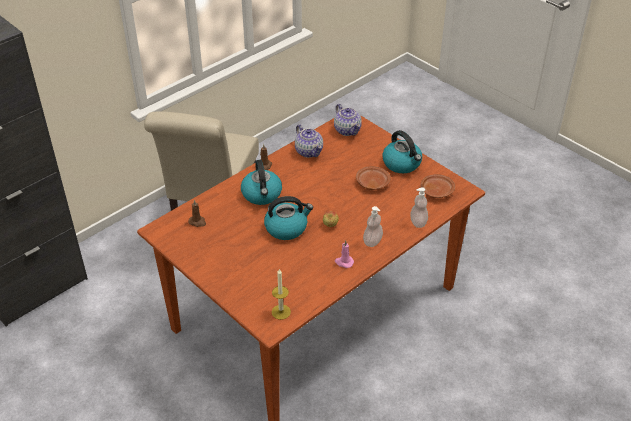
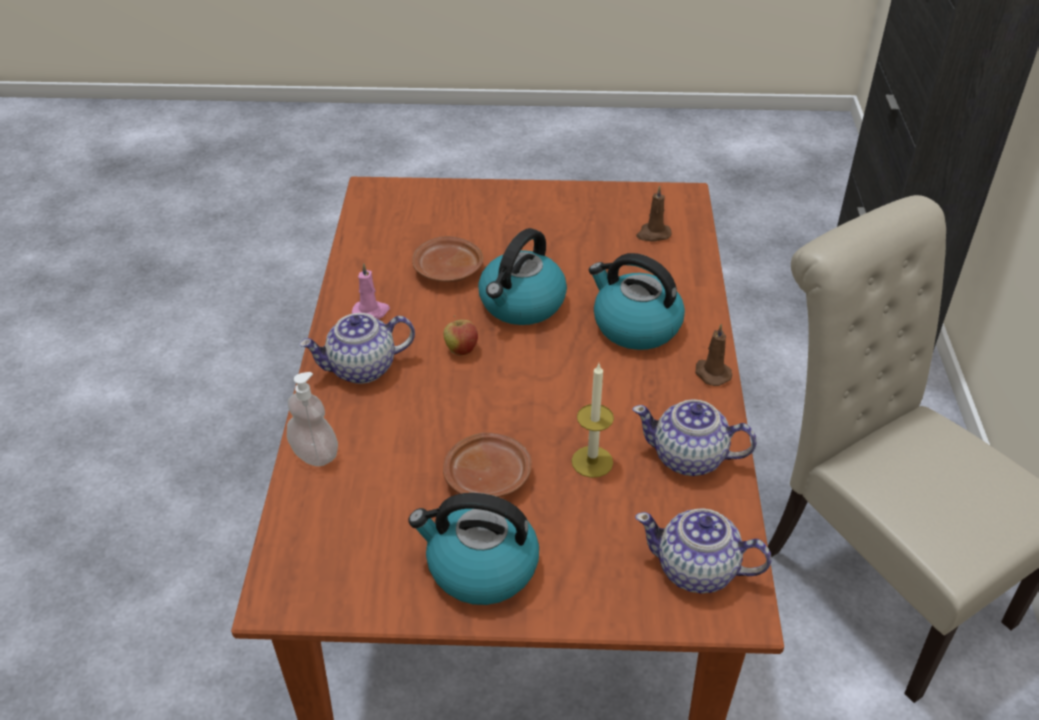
camera: 135 degrees right, 0 degrees up
(281, 312) = (382, 210): candle -> candle (592, 461)
(372, 241) = (361, 369): soap dispenser -> teapot
(437, 190) = (341, 551): brown plate -> brown plate (448, 270)

